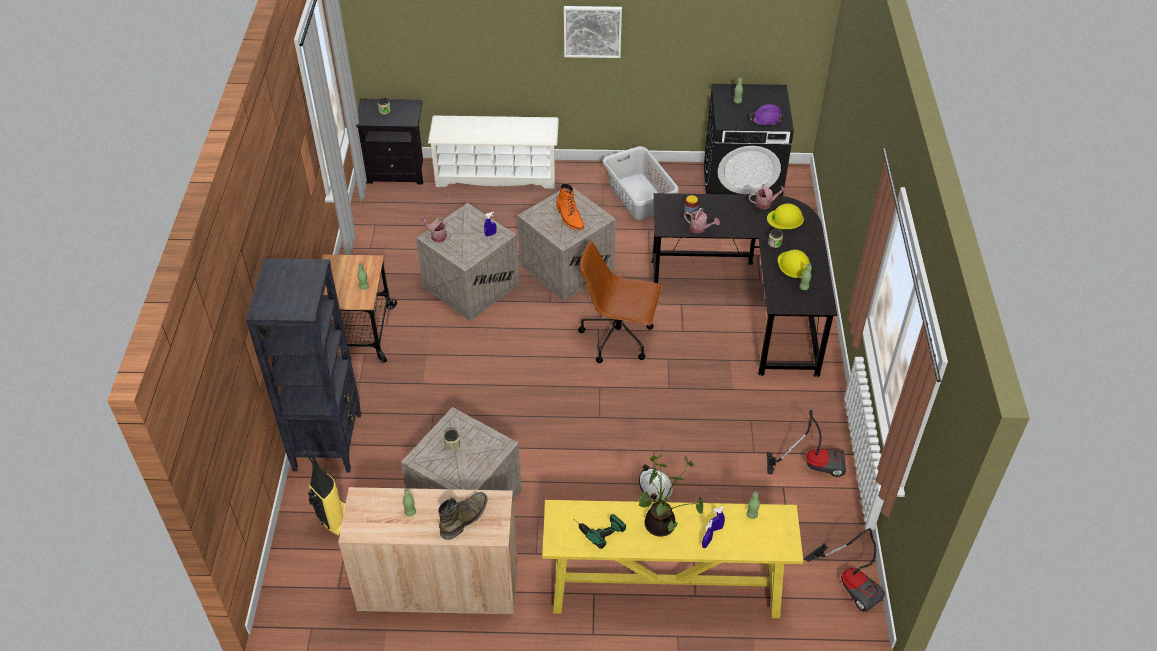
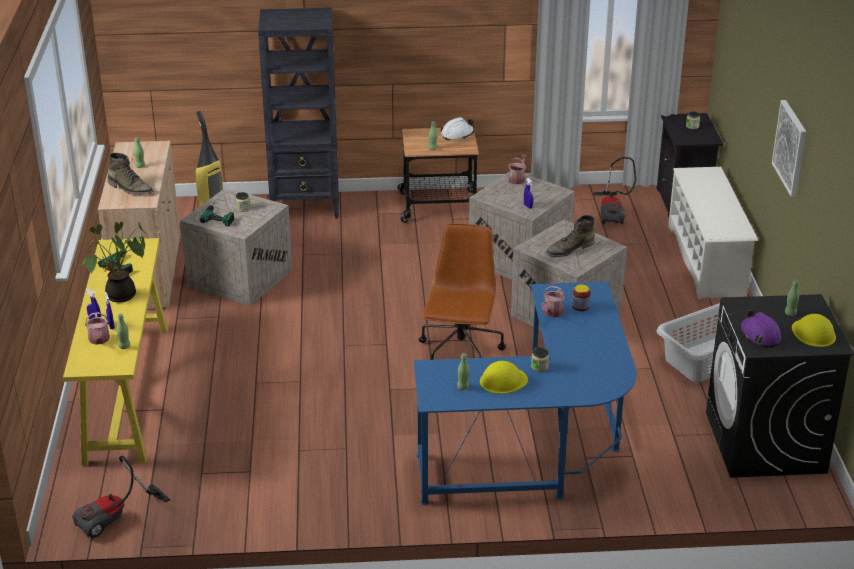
camera: 85 degrees right, 15 degrees down
(465, 464) = (219, 216): none -> power drill
(570, 217) = (569, 249): orange boot -> green boot
(655, 486) = (252, 383): white hard hat -> white hard hat (457, 134)
(747, 302) = (540, 447): black desk -> blue desk
(765, 203) = (615, 360): watering can -> watering can (99, 340)
(785, 219) = (589, 375): yellow hard hat -> yellow hard hat (813, 333)
(812, 463) = (283, 494): vacuum cleaner -> vacuum cleaner (612, 212)

